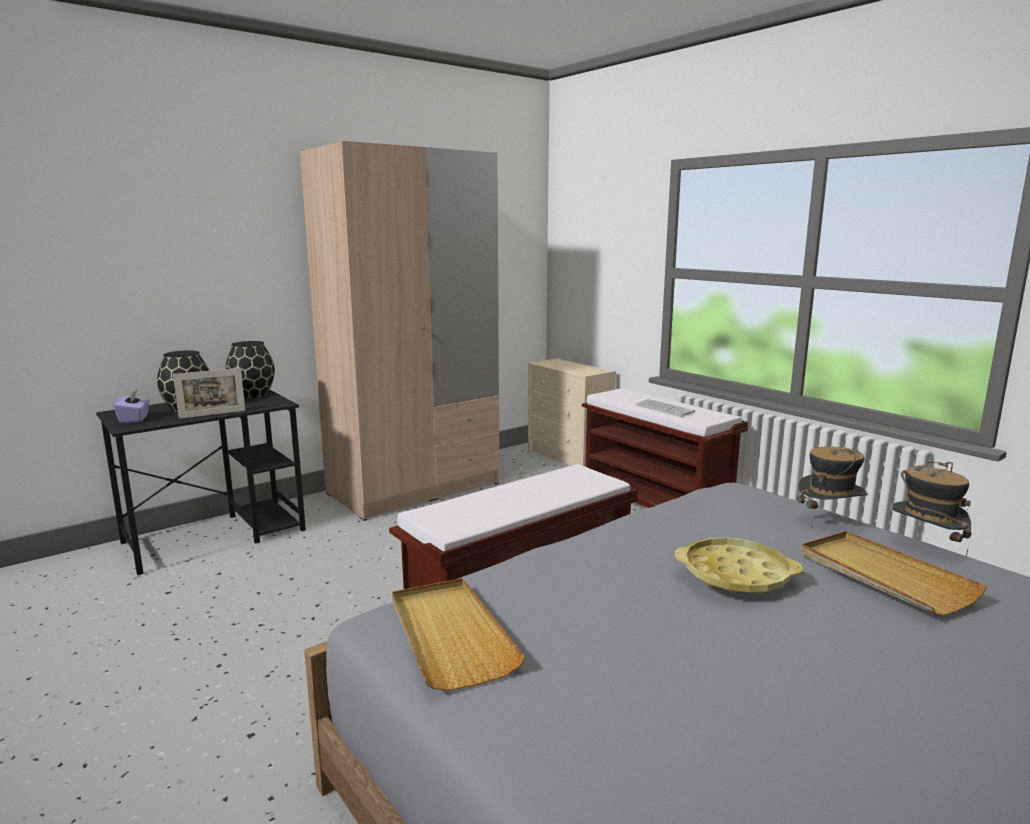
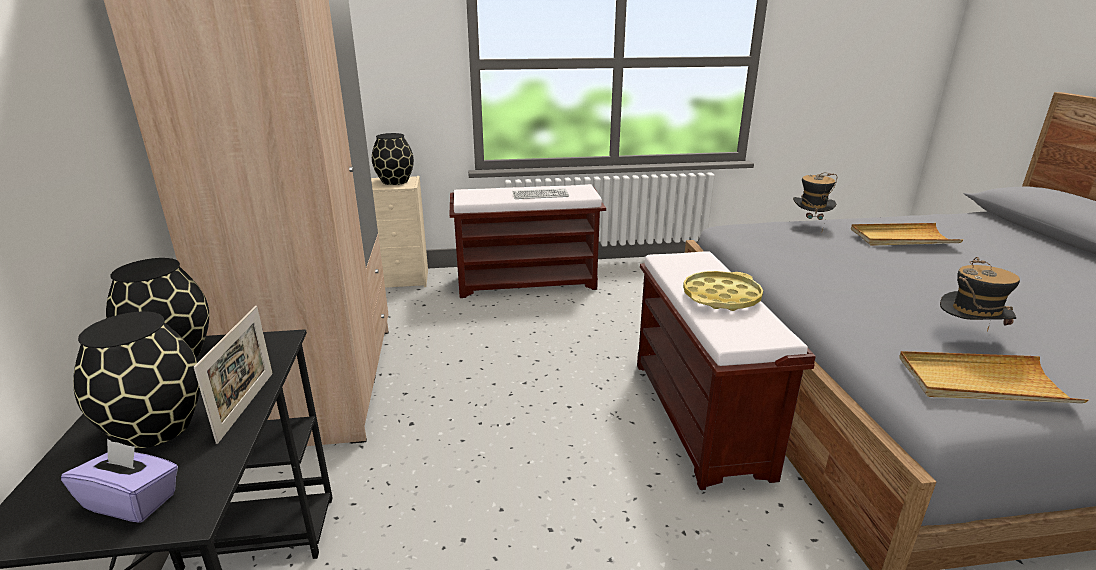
camera: 60 degrees left, 10 degrees up
(587, 370) = (394, 181): none -> black vase
(736, 574) = (894, 268): yellow tray -> yellow tray (721, 297)
(925, 547) = (852, 220): hat -> hat (967, 338)

